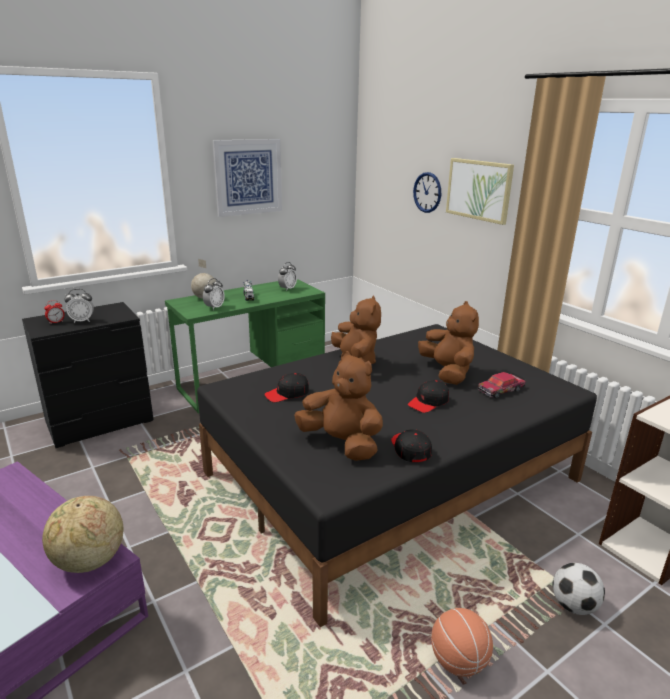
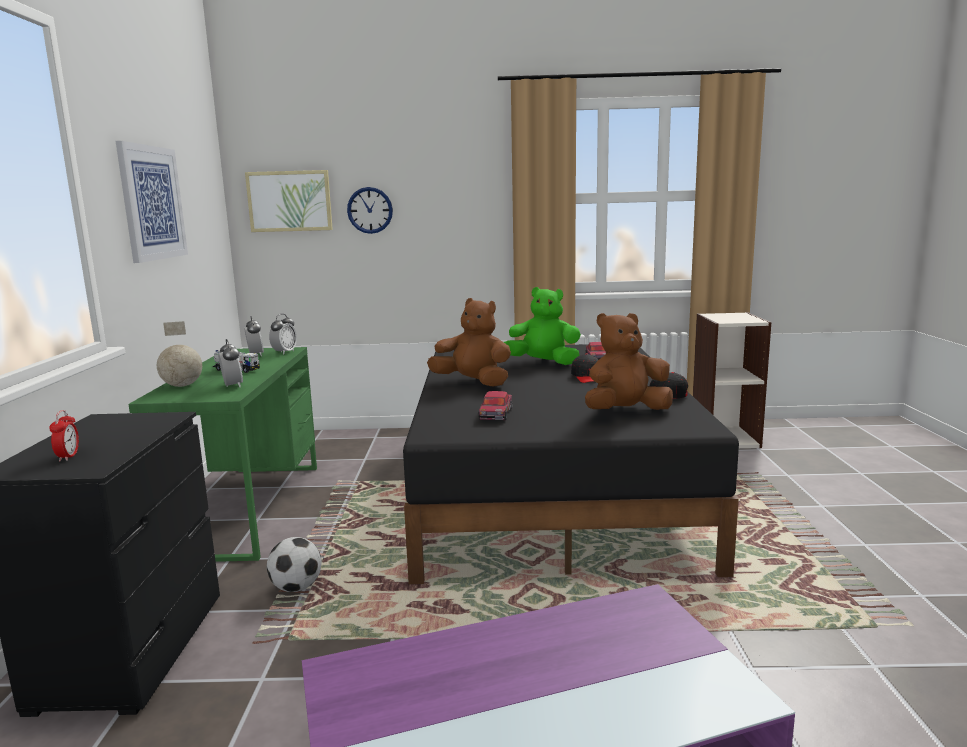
camera: 55 degrees left, 10 degrees down
(82, 321) = (113, 440): alarm clock -> alarm clock (284, 352)
(89, 561) = (641, 617): globe -> none
(287, 394) = (496, 413): black cap -> toy car
(447, 372) = (543, 363): brown plush toy -> green plush toy
(458, 661) = (799, 531): basketball -> none
(479, 190) = (446, 195): picture -> picture (289, 201)
(573, 605) = (765, 477): football -> football (296, 588)

